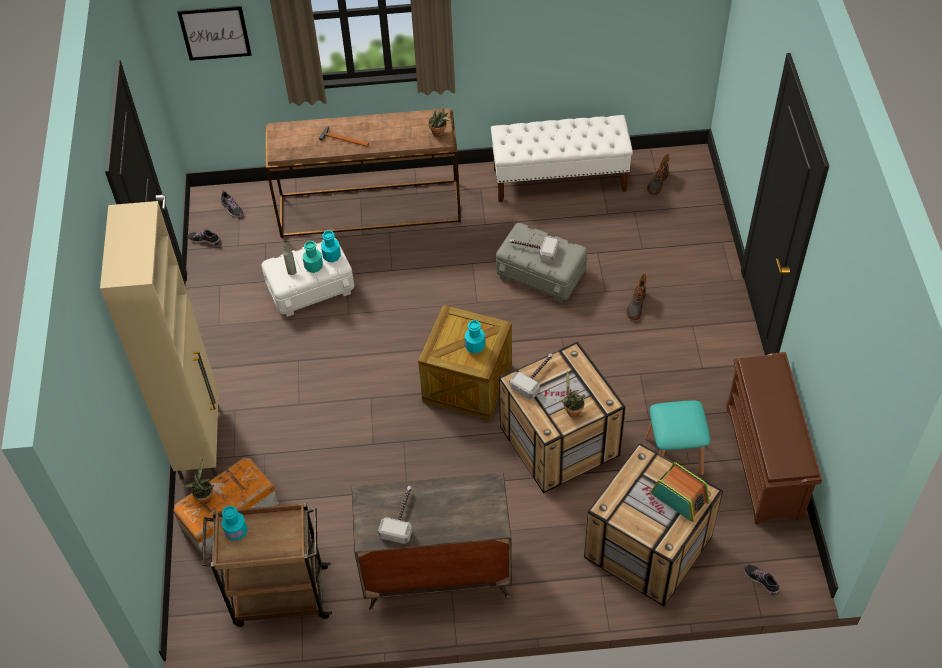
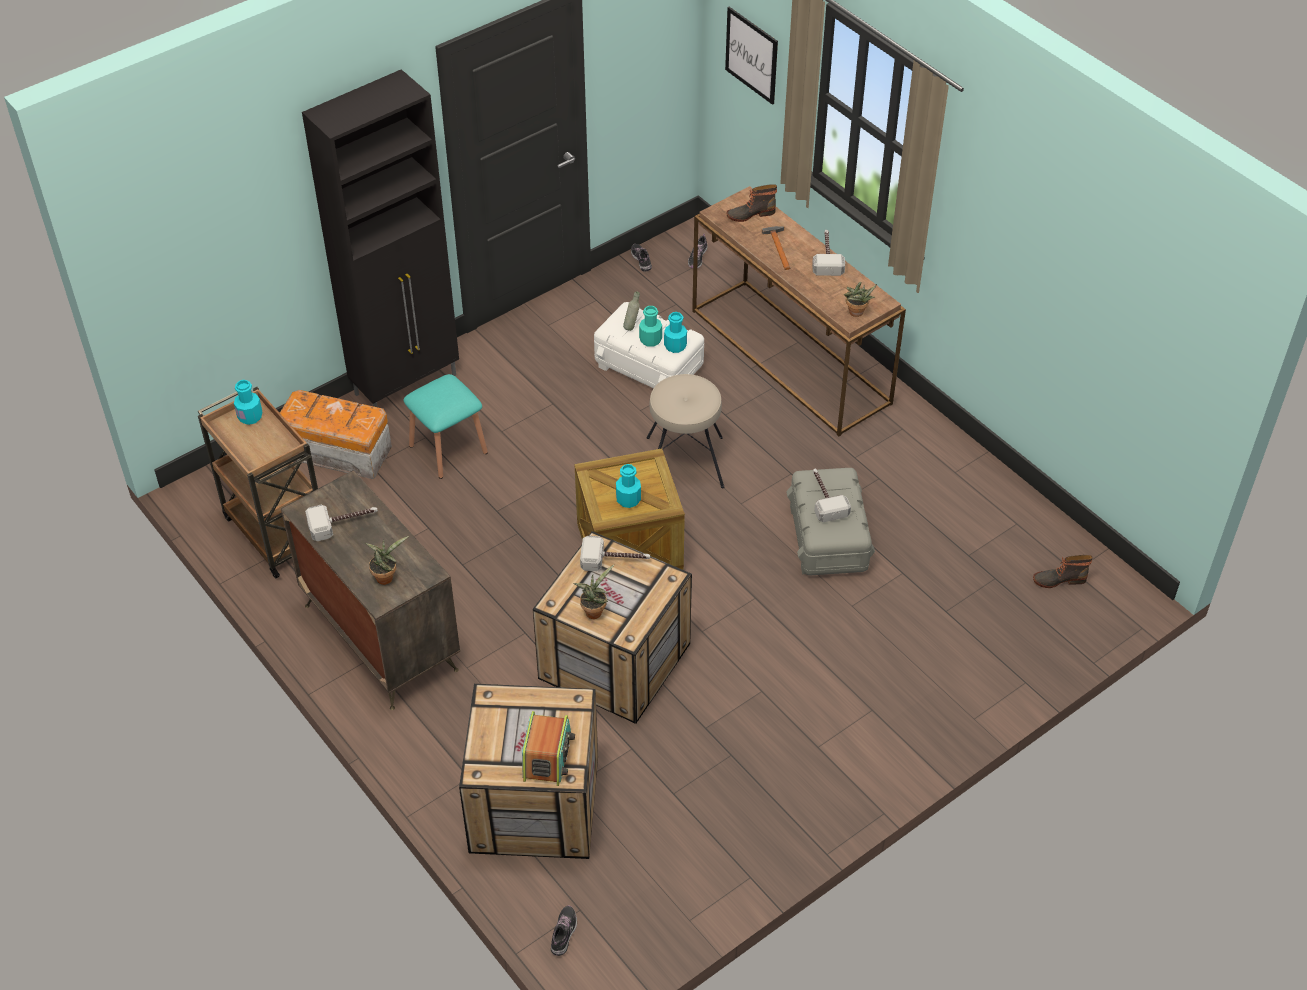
camera: 55 degrees right, 5 degrees down
(200, 440) = (407, 384): beige cabinet -> black cabinet
(204, 496) = (320, 404): potted plant -> potted plant (386, 576)
(374, 120) = (827, 256): none -> hammer
(415, 313) = (684, 461): none -> beige stool
(560, 179) = (979, 489): white bench -> none
(636, 305) = (856, 643): boot -> boot (750, 214)
(674, 456) = (672, 774): turquoise stool -> turquoise stool (448, 449)
(764, 462) = (729, 867): brown shoe rack -> none

